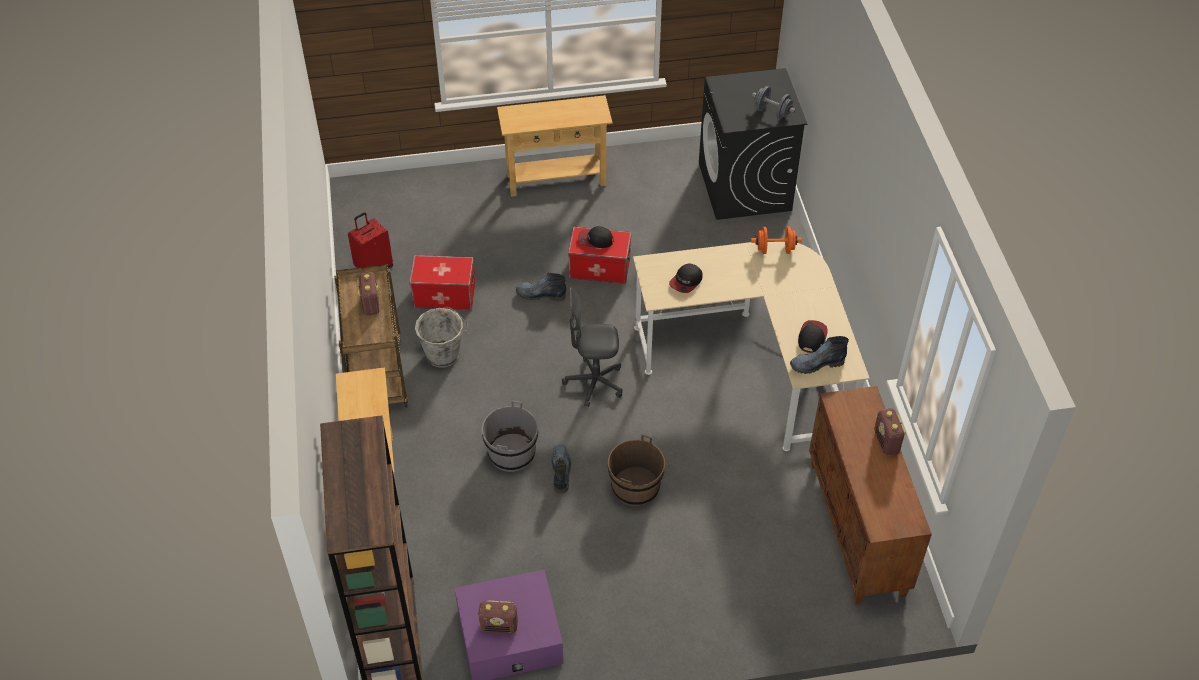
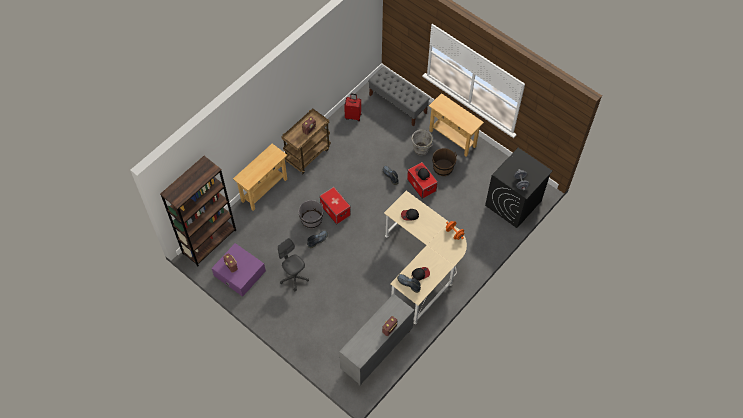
camera: 50 degrees right, 10 degrees up
(419, 200) = (398, 104): none -> grey bench
(444, 295) = (361, 147): storage box -> storage box (335, 210)
(444, 355) = (334, 167): grey bucket -> grey bucket (421, 150)
(594, 383) = (365, 222): grey office chair -> grey office chair (294, 277)
(635, 487) = (331, 268): brown bucket -> brown bucket (443, 168)
(858, 529) = (376, 351): brown cabinet -> grey cabinet

